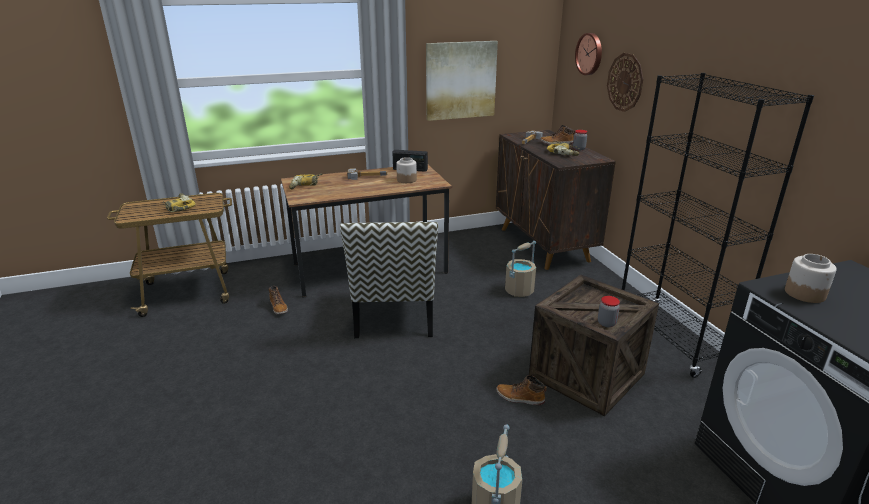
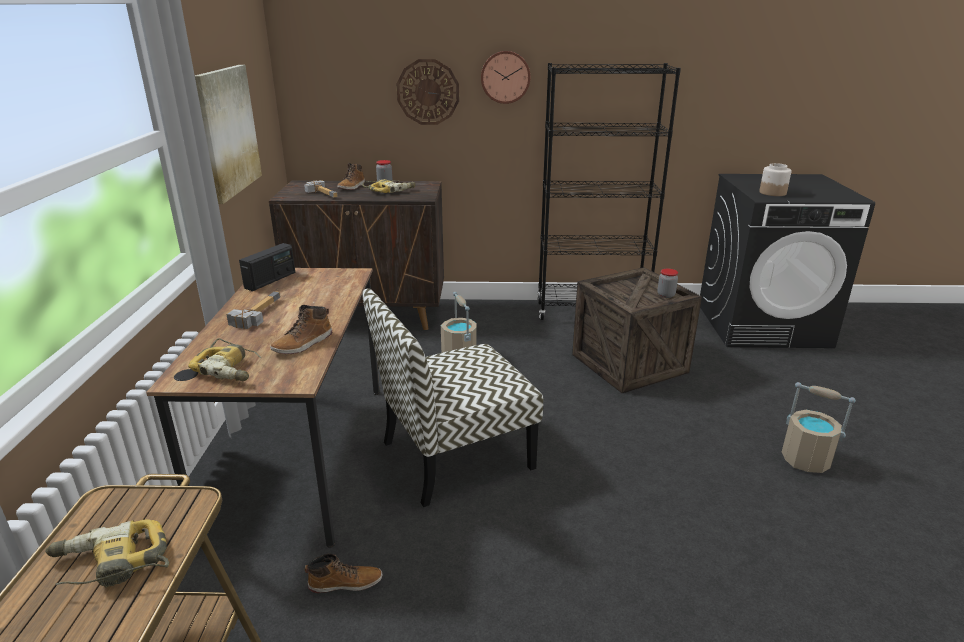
camera: 70 degrees left, 0 degrees up
(395, 315) = (455, 456): chair -> chair turned 135 degrees clockwise
(406, 180) = (313, 289): jar -> none
(520, 398) = (655, 407): boot -> boot (303, 344)
(590, 54) = (350, 69): wall clock -> wall clock (505, 77)

